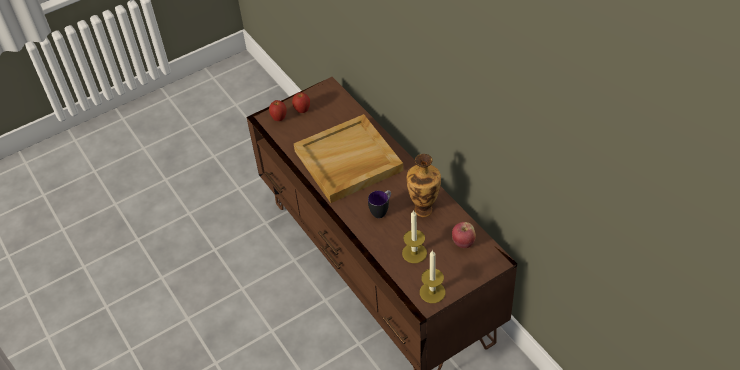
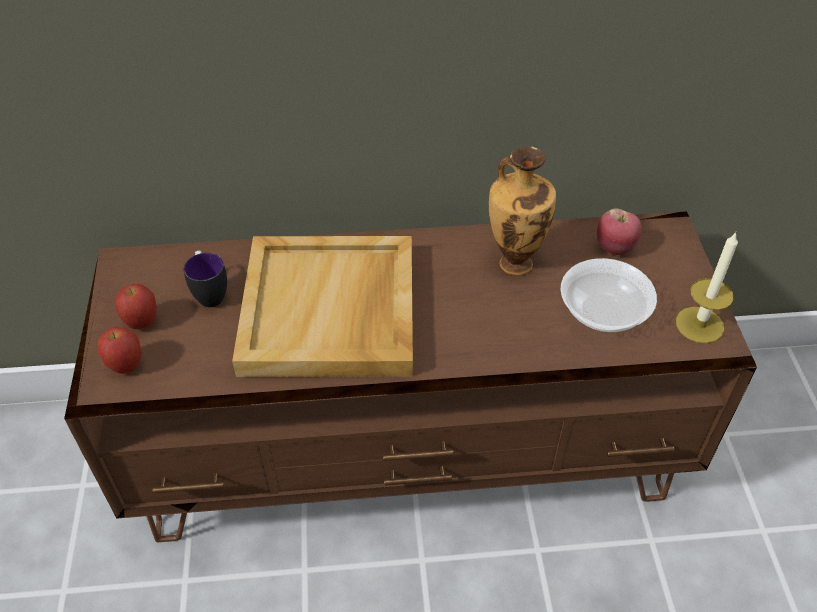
camera: 65 degrees left, 0 degrees up
(381, 211) = (482, 314): mug -> mug (209, 293)
(414, 253) = (603, 312): candle -> bowl

